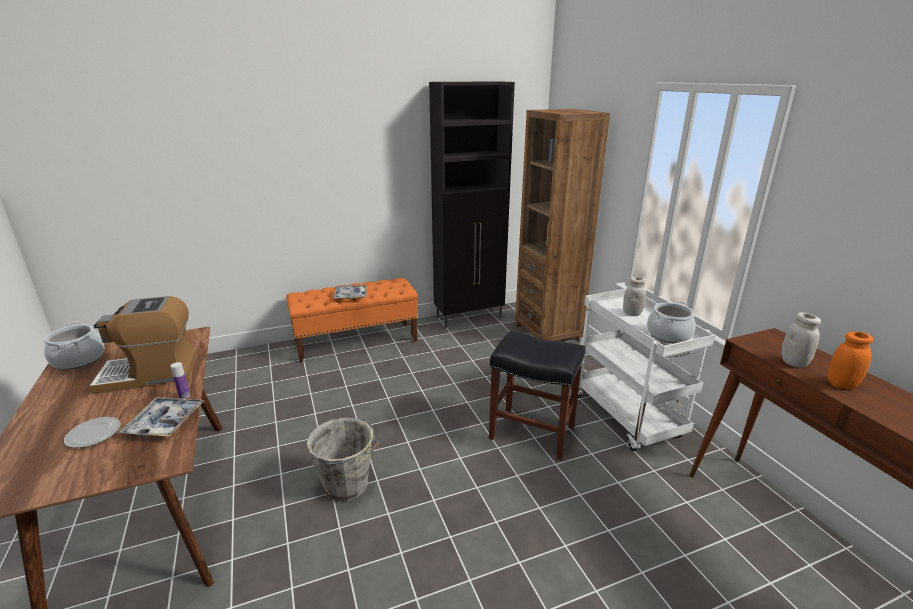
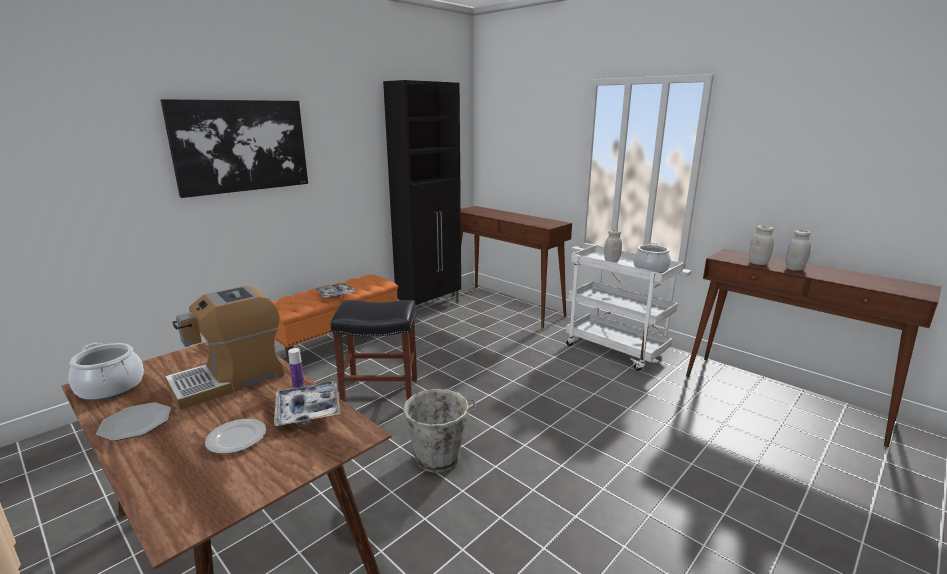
camera: 25 degrees left, 5 degrees down
(57, 397) = (135, 423): none -> plate
(274, 149) = (241, 146): none -> picture
(533, 432) = (558, 377): black stool -> black stool (382, 392)
(548, 332) = (506, 305): brown bookcase -> brown console table
(841, 384) = (794, 269): orange jar -> white jar

